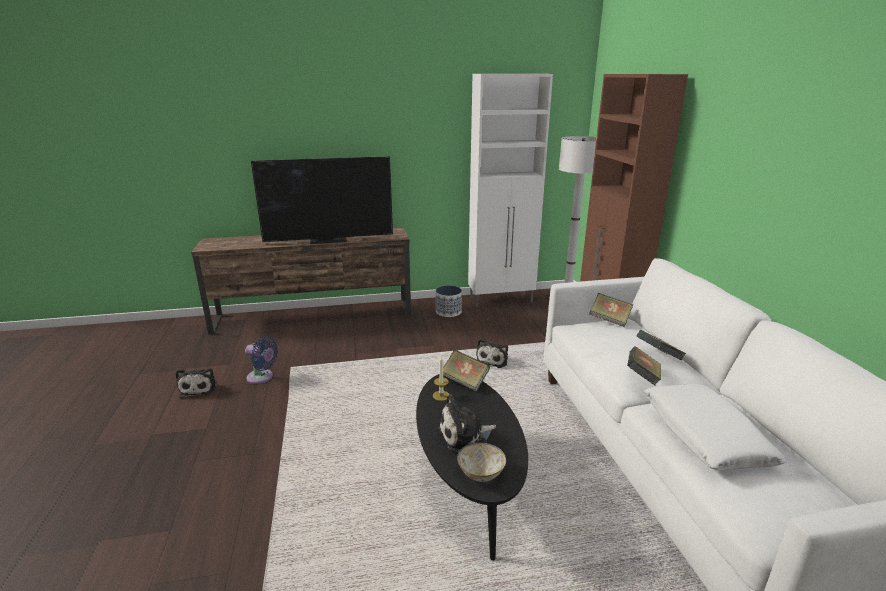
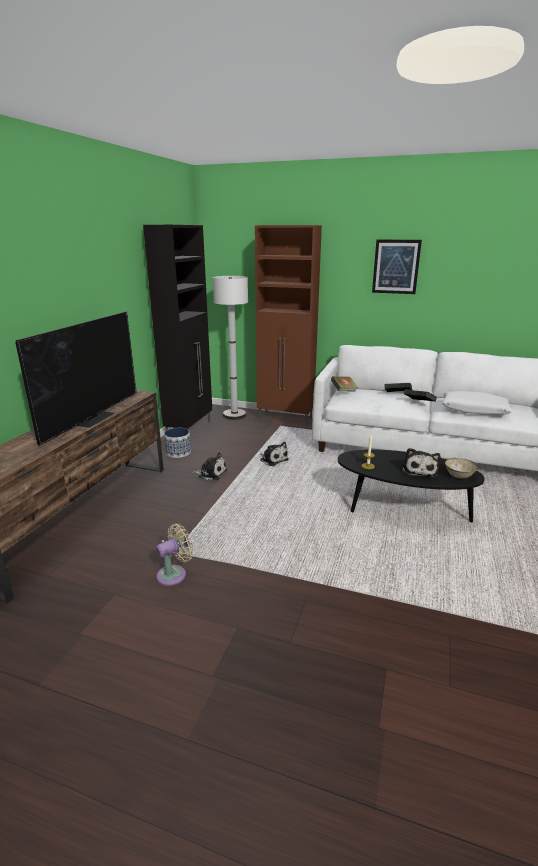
camera: 60 degrees left, 0 degrees up
(199, 388) = (145, 625): plush toy -> plush toy (211, 473)
(262, 377) = (174, 574): blue fan -> beige fan
(465, 381) = (356, 454): book -> none
(502, 299) = (190, 429): white cabinet -> black cabinet
(766, 149) = (396, 266): none -> picture

